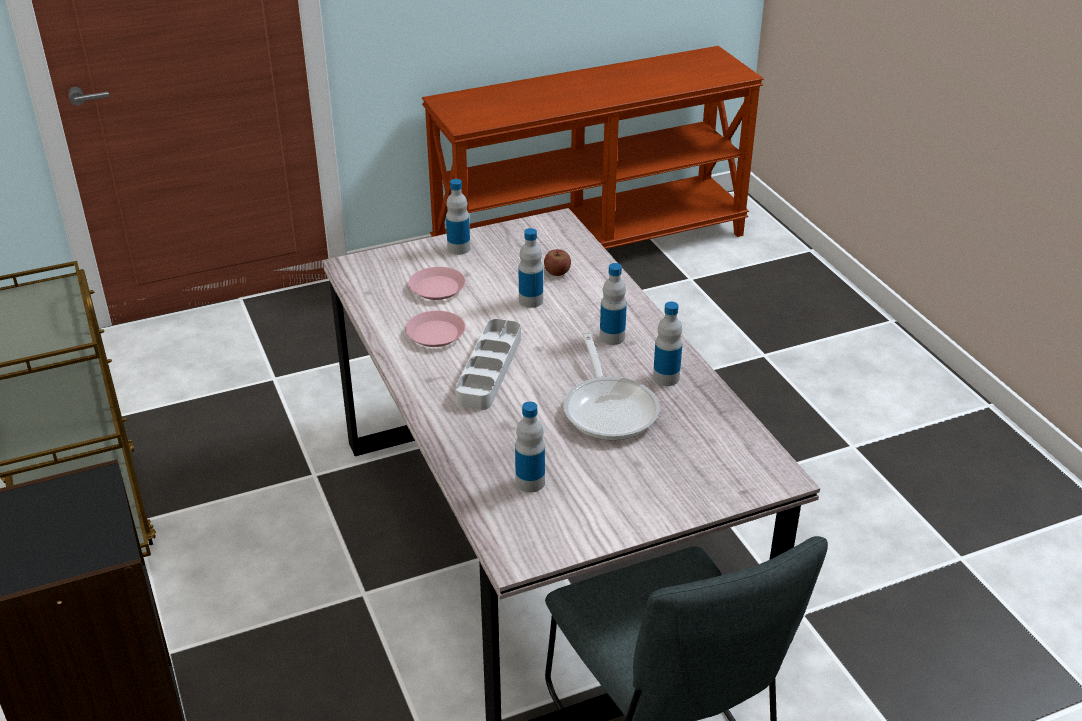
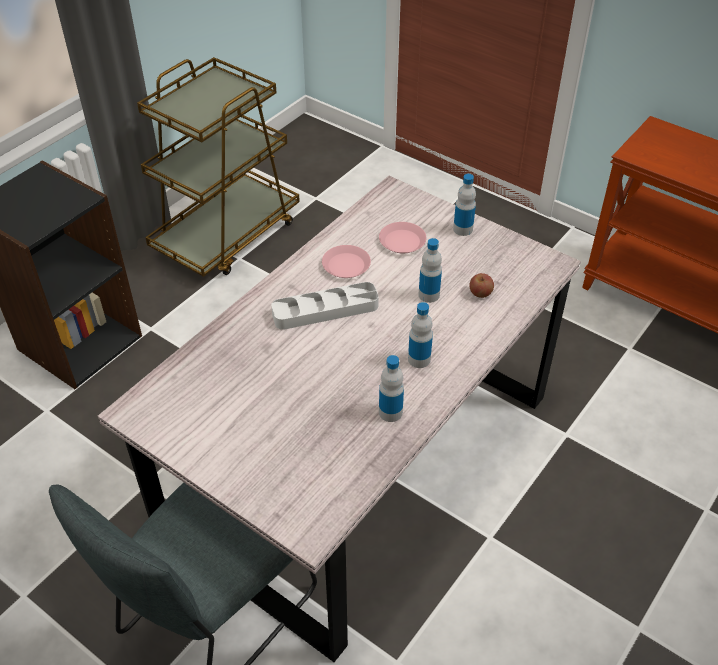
camera: 60 degrees right, 10 degrees up
(530, 482) = (212, 385): bottle -> none
(609, 408) = (326, 394): frying pan -> none

